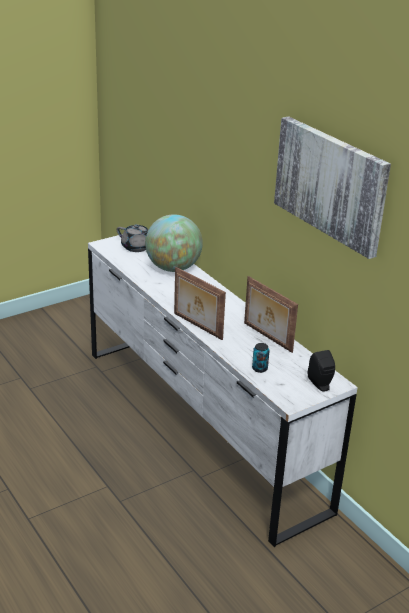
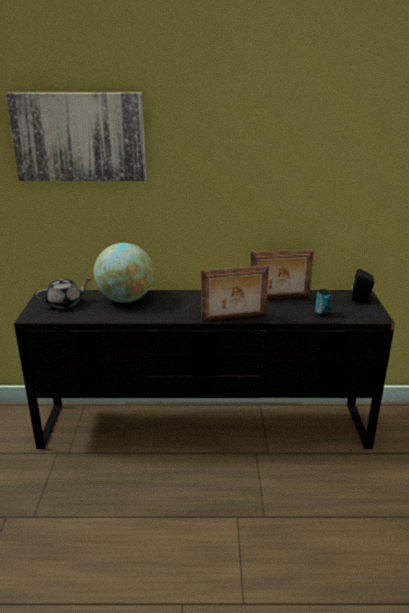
camera: 55 degrees left, 5 degrees down
(199, 426) = (204, 426): white dresser -> black dresser
(331, 184) = (320, 132): picture -> picture (79, 137)

